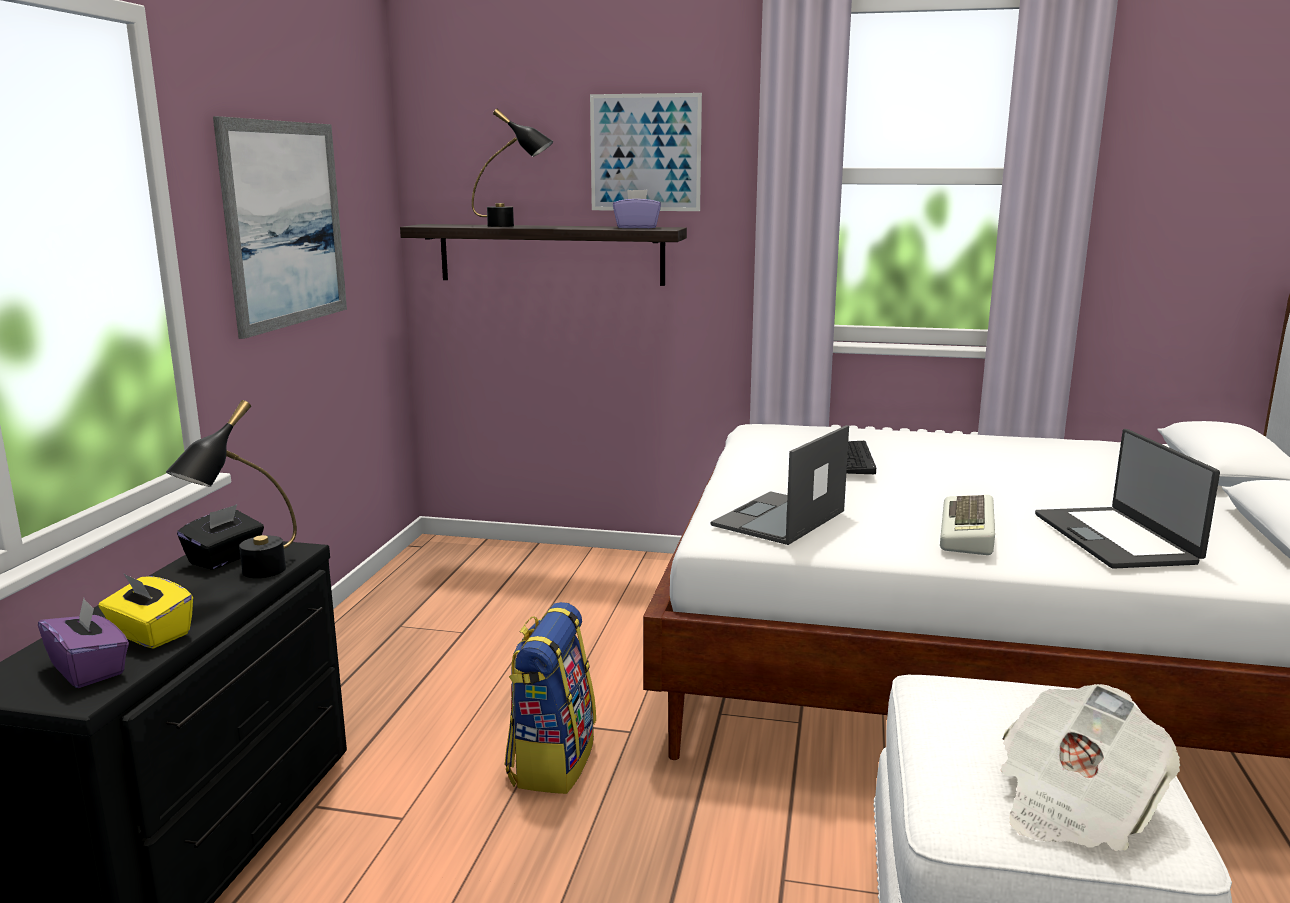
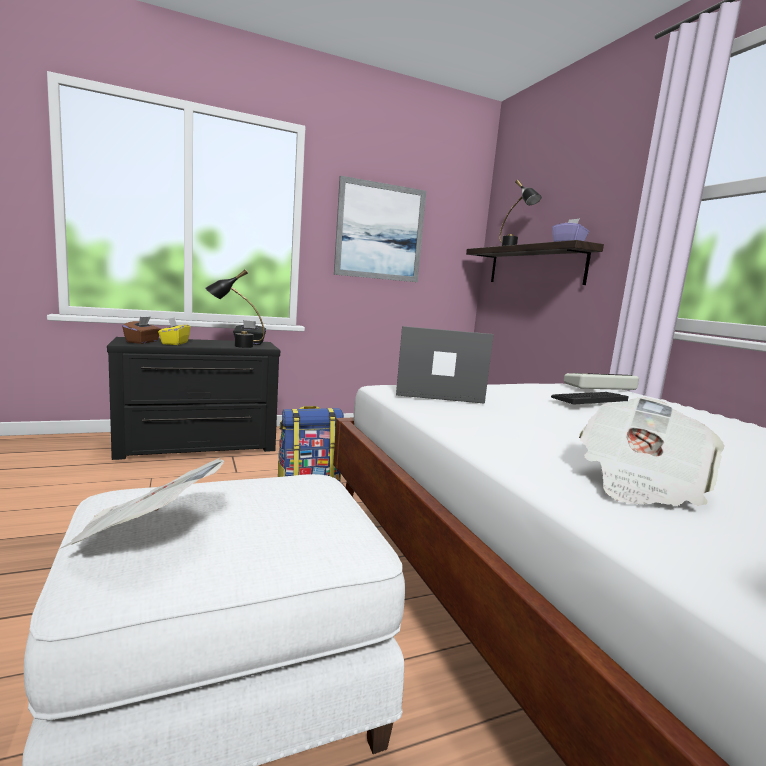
camera: 55 degrees right, 5 degrees down
(89, 669) = (142, 342): purple tissue box -> brown tissue box
(645, 153) = (589, 195): picture -> none
(969, 533) = (517, 432): keyboard -> keyboard (600, 387)
(1116, 538) = (639, 483): laptop -> newspaper

